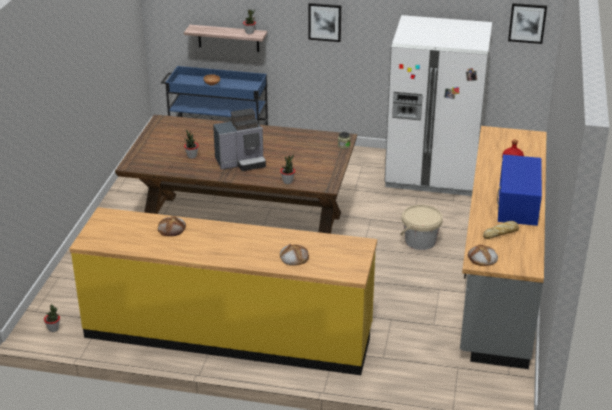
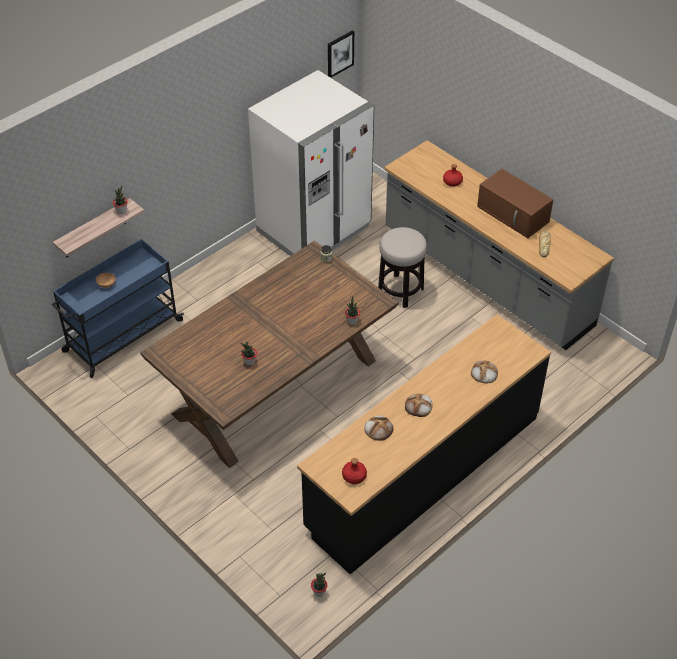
camera: 55 degrees left, 15 degrees up
(109, 235) = (354, 476): none -> red bottle
(228, 333) = (423, 472): yellow counter -> black counter
(241, 162) = (292, 334): coffee machine -> none
(325, 22) = (181, 155): picture -> none
(420, 241) = (400, 291): beige bucket -> stool
(482, 258) = (567, 273): bread -> bread (418, 407)
(518, 204) = (514, 214): blue microwave -> brown microwave

